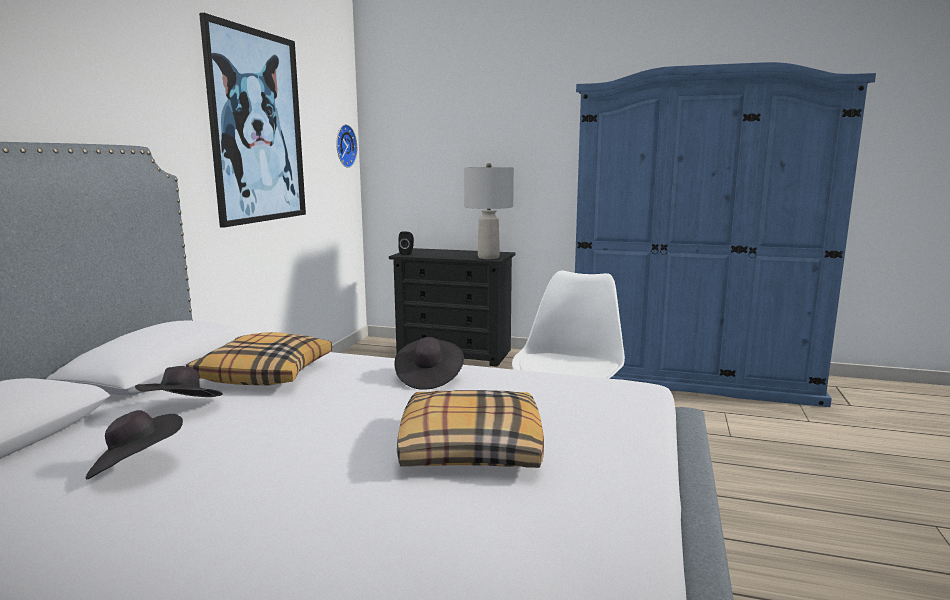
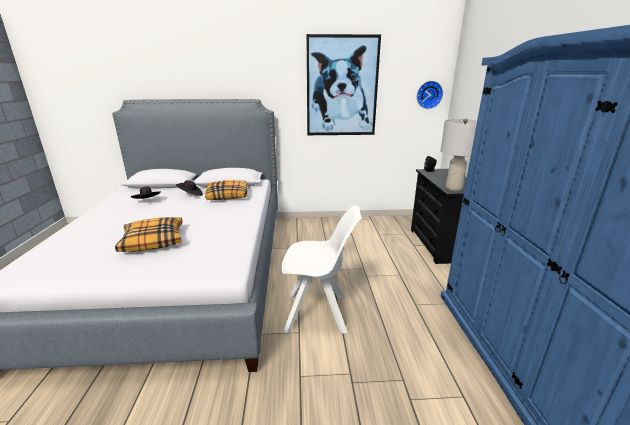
camera: 70 degrees right, 10 degrees up
(428, 378) = (229, 221): black hat -> none

